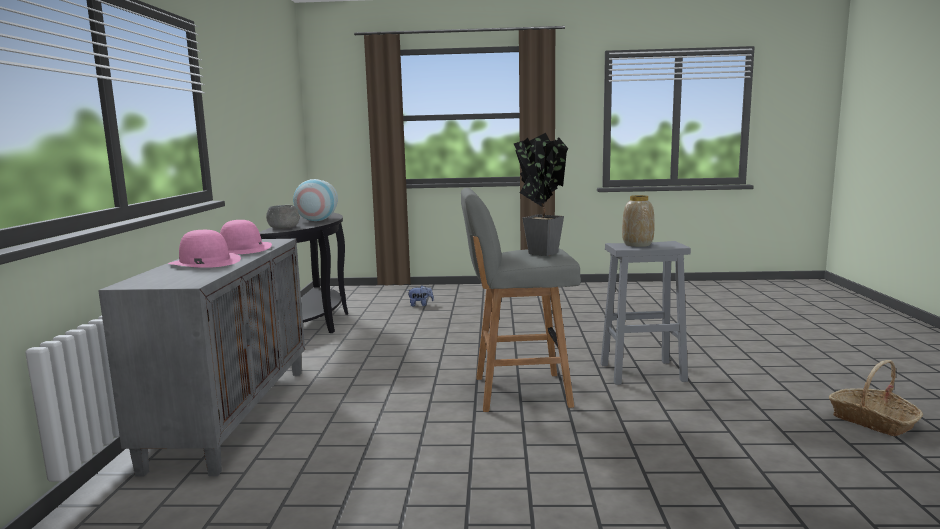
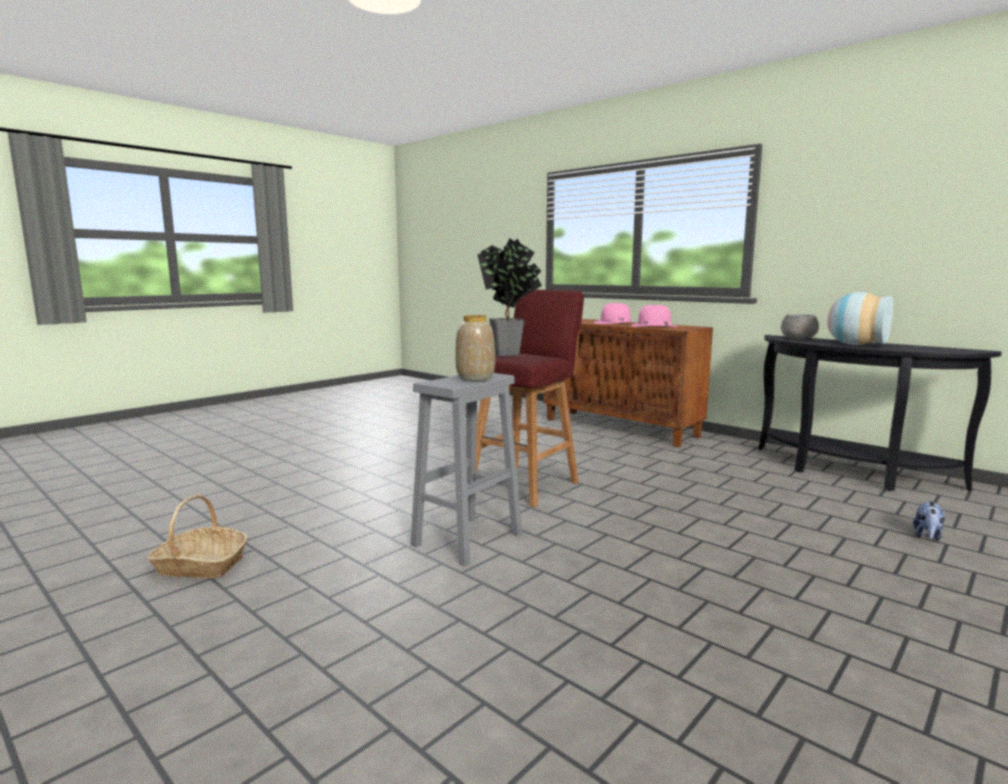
camera: 130 degrees right, 0 degrees up
(232, 415) = (621, 428): grey cabinet -> brown cabinet
(518, 391) = (525, 484): grey stool -> red stool

